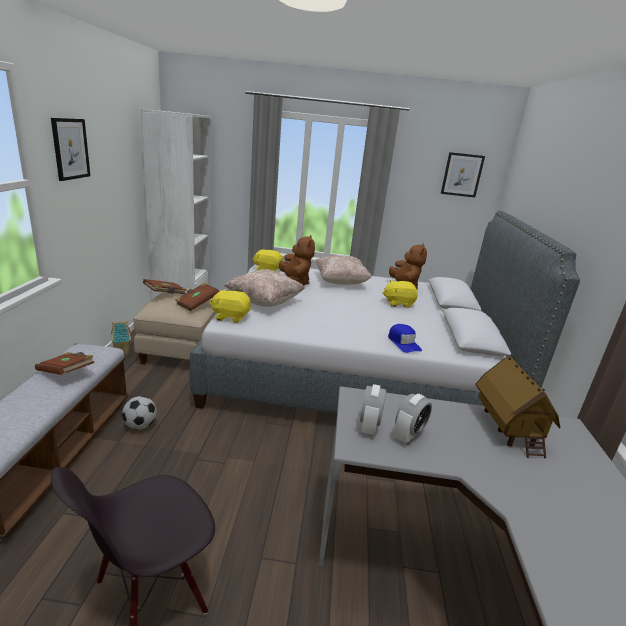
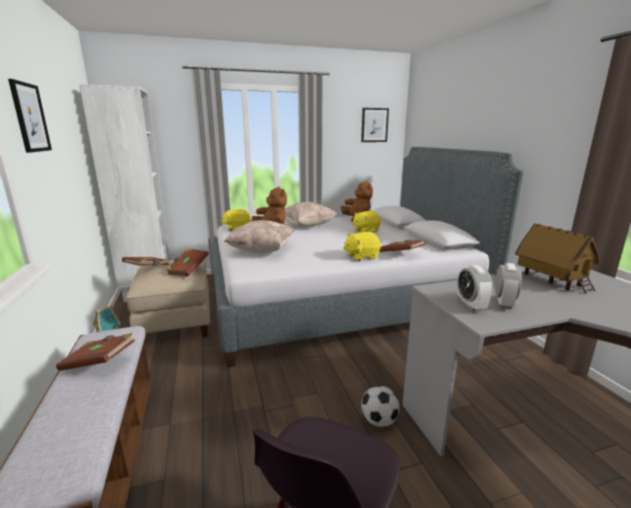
camera: 20 degrees left, 5 degrees down
(141, 425) = (183, 401): football -> football (379, 421)
(231, 317) = (245, 267): yellow plush toy -> yellow plush toy (361, 256)
(403, 343) = (401, 254): blue cap -> brown book

